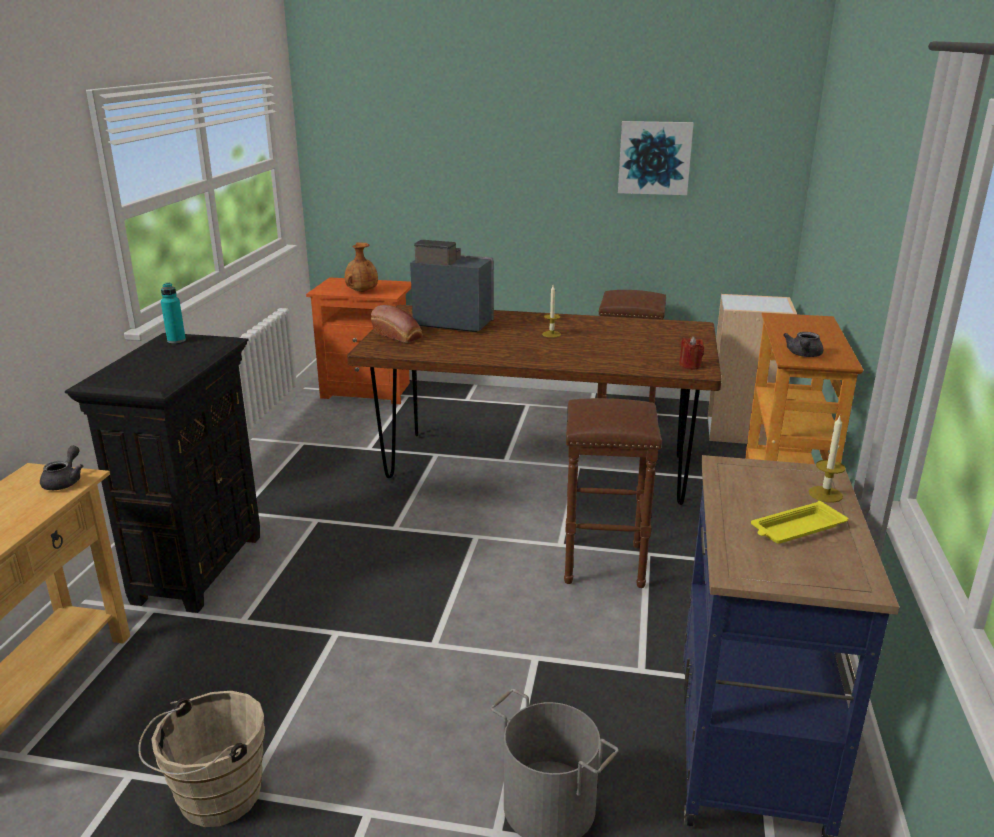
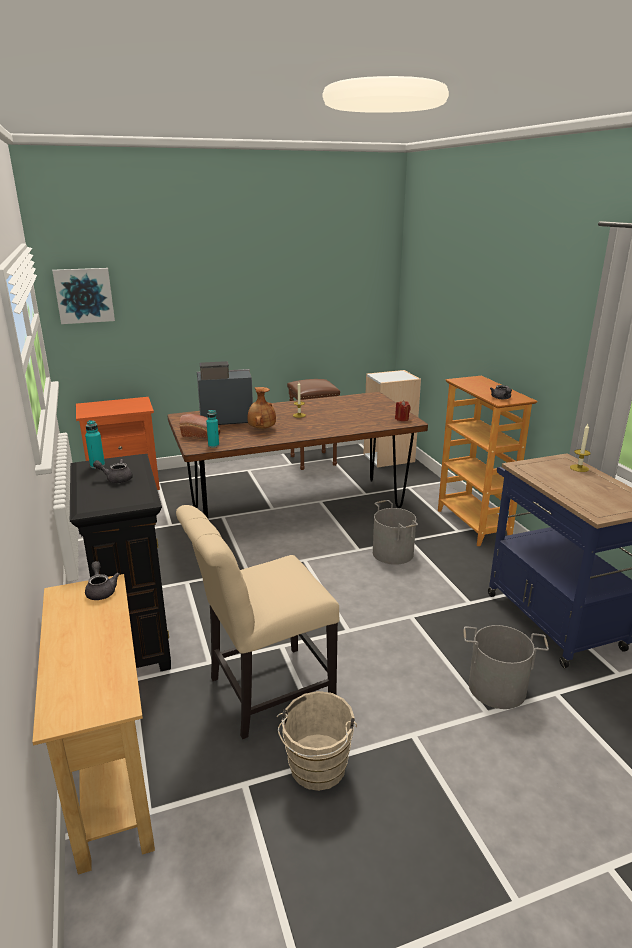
camera: 30 degrees left, 0 degrees up
(168, 358) = (116, 479): none -> grey teapot
(257, 680) = (263, 693): none -> beige chair
(361, 291) = (119, 410): brown vase -> brown vase (261, 429)
(394, 351) = (213, 445): none -> turquoise bottle
(602, 564) = (392, 553): brown stool -> grey bucket
(654, 158) = (310, 290): picture -> picture (84, 295)
(796, 529) = (591, 487): yellow tray -> none

